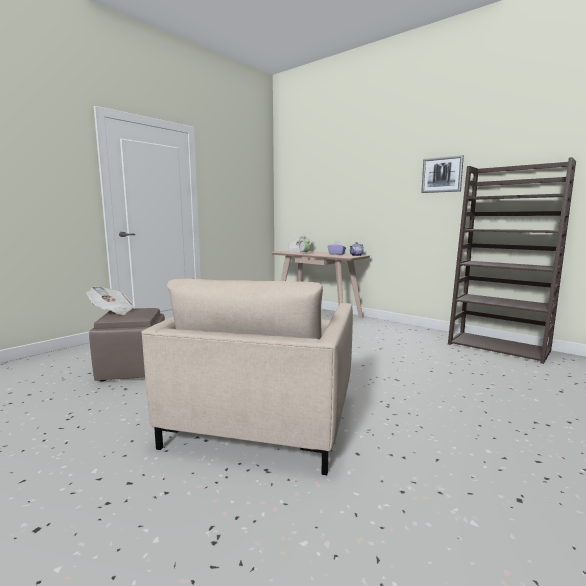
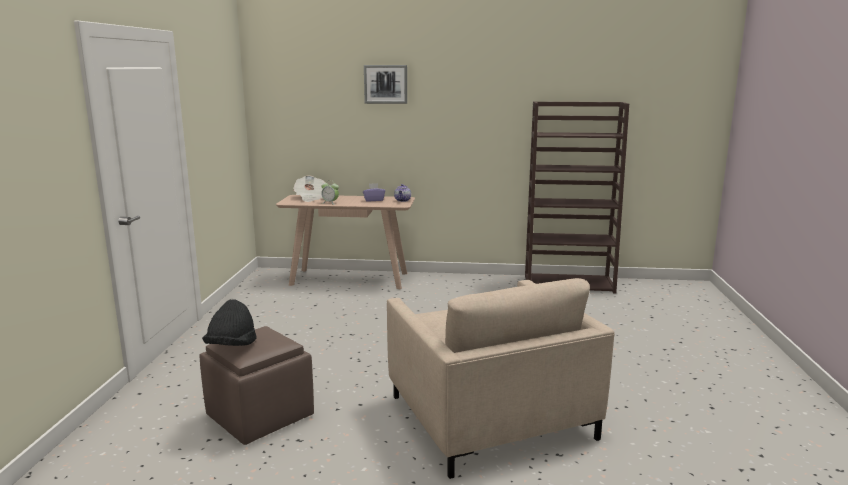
camera: 35 degrees left, 5 degrees up
(112, 311) = (231, 346): newspaper -> black hat
(442, 175) = (496, 104): picture -> picture (385, 84)

